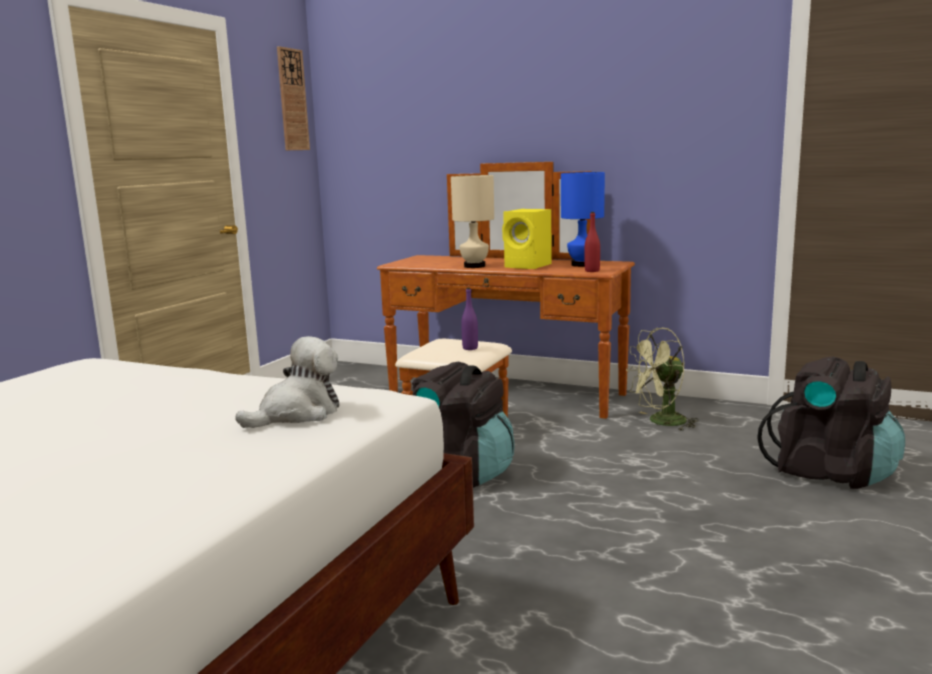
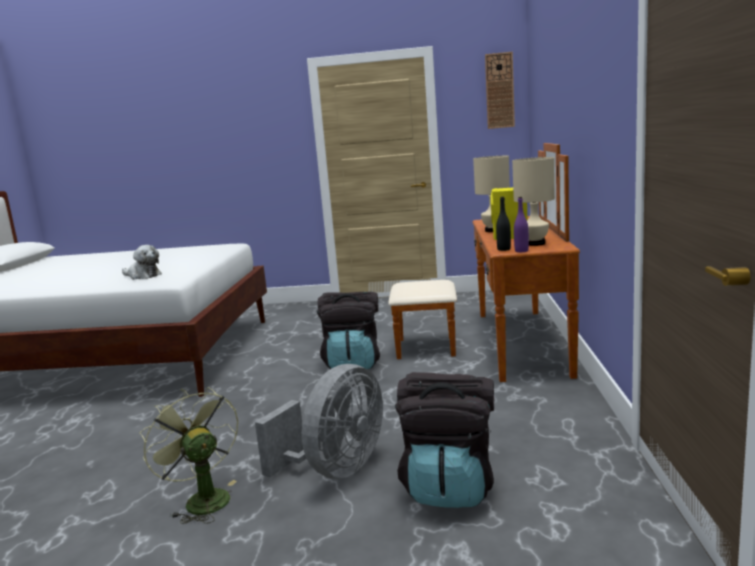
camera: 70 degrees right, 0 degrees up
(470, 348) = (418, 288): purple bottle -> purple bottle (521, 251)
(581, 265) = (535, 243): blue table lamp -> beige table lamp
(592, 271) = (504, 249): red bottle -> black bottle
(661, 422) = (513, 402): green fan -> green fan (202, 499)
(782, 518) = (335, 469): none -> grey fan

